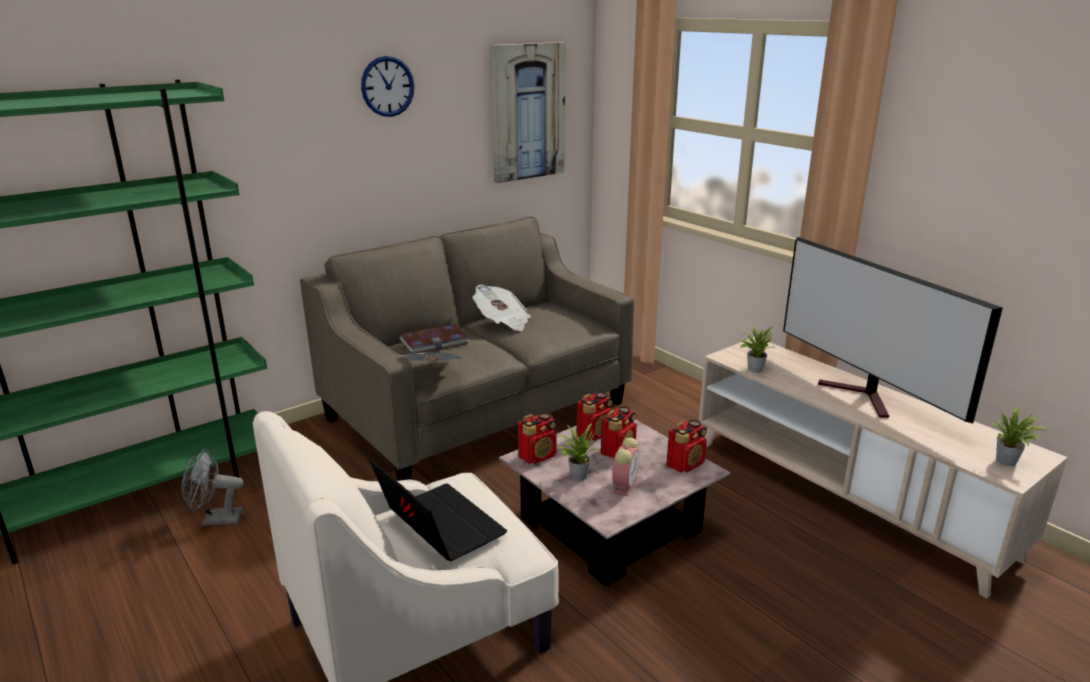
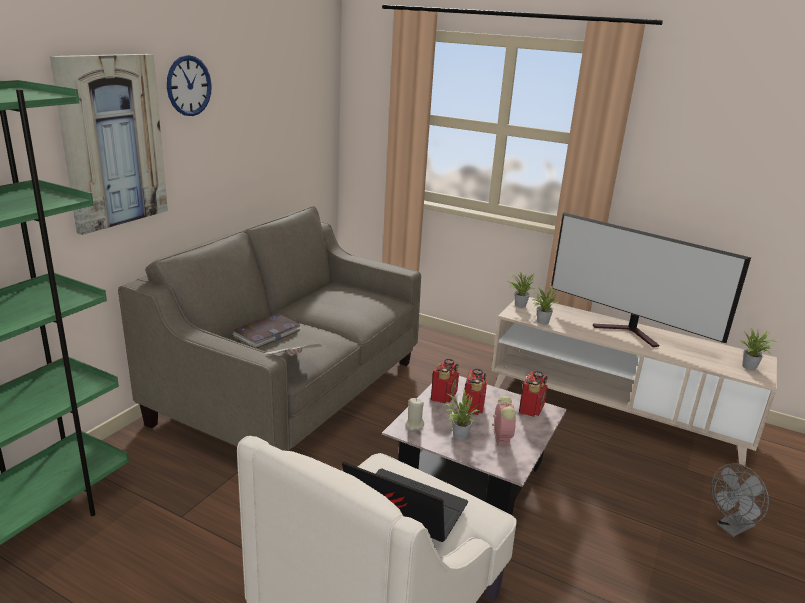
camera: 25 degrees left, 0 degrees up
(216, 519) = (93, 558): grey fan -> grey fan (732, 528)
(502, 322) = (314, 306): newspaper -> none
(527, 112) = (295, 110): picture -> picture (112, 142)
(538, 456) = (414, 425): radio -> beige candle
(742, 347) = (519, 305): none -> potted plant

